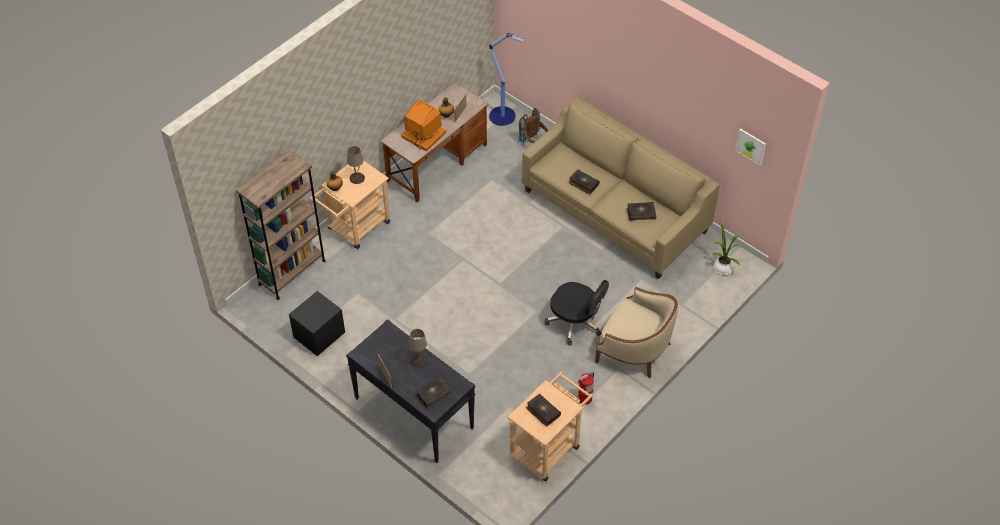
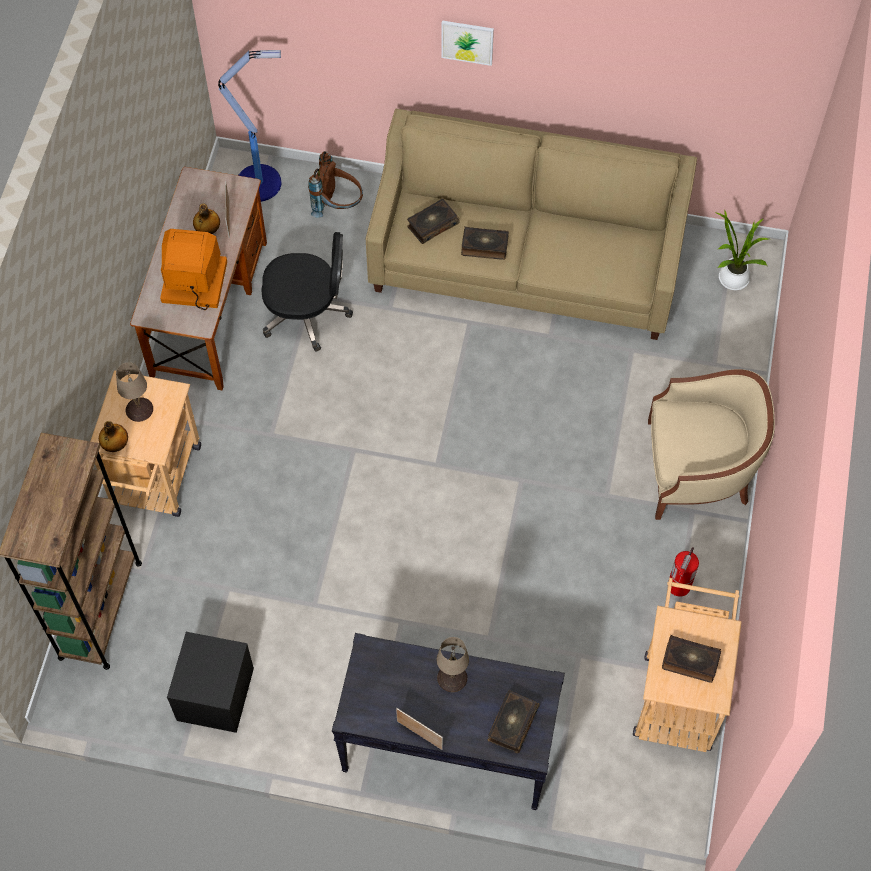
camera: 30 degrees left, 10 degrees up
(575, 322) = (587, 470): black office chair -> black office chair (307, 313)
(641, 213) = (599, 255): book -> book (432, 225)
(750, 146) = (753, 83): picture -> picture (467, 42)

